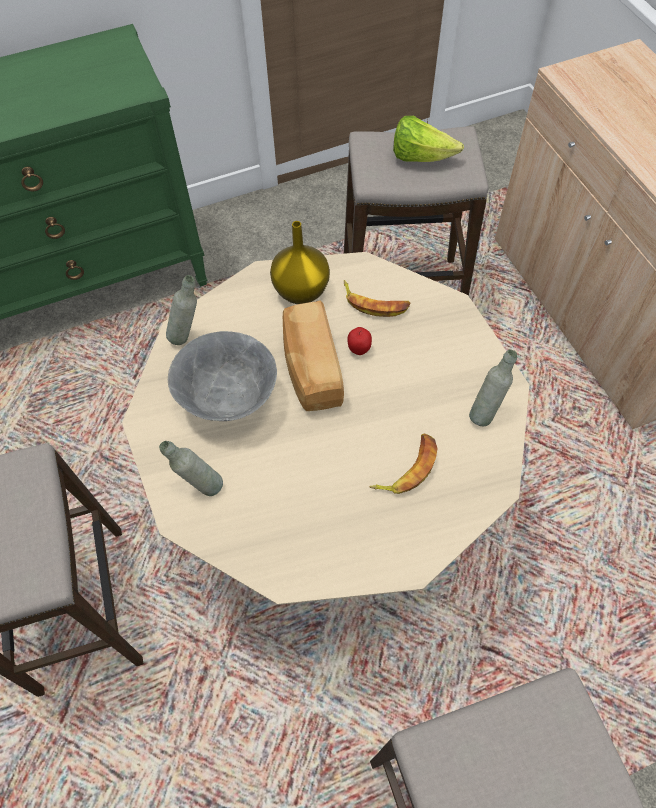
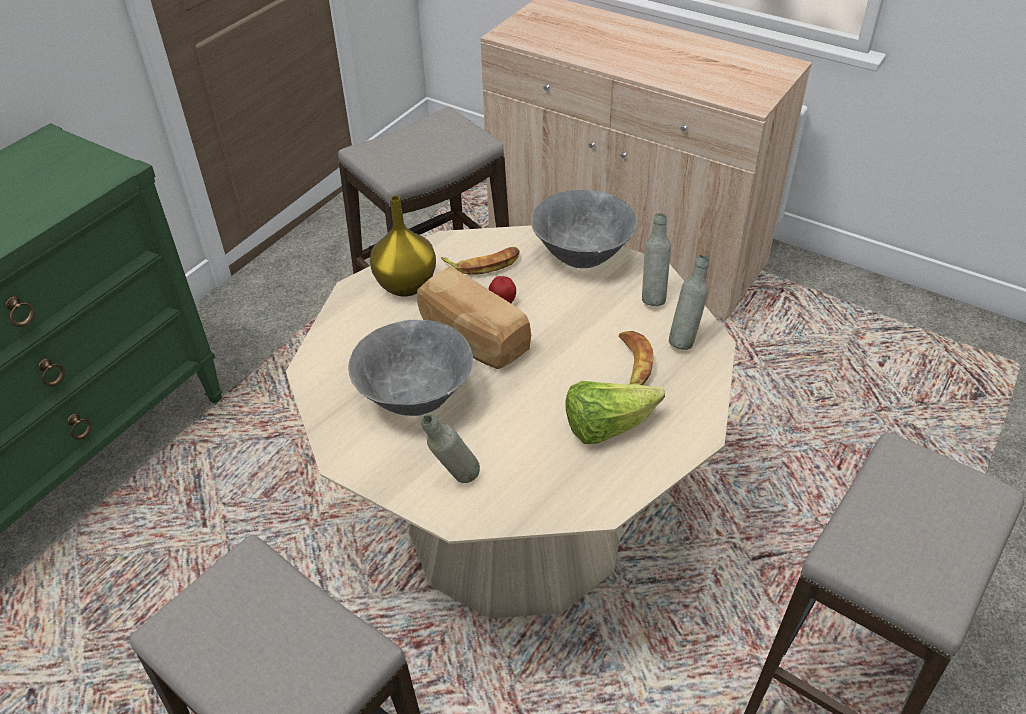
camera: 35 degrees left, 15 degrees down
(188, 336) = (324, 370): grey bottle -> grey bottle (684, 339)
(420, 157) = (423, 144): lettuce -> lettuce (607, 426)
(459, 341) = (583, 258): none -> grey bowl

